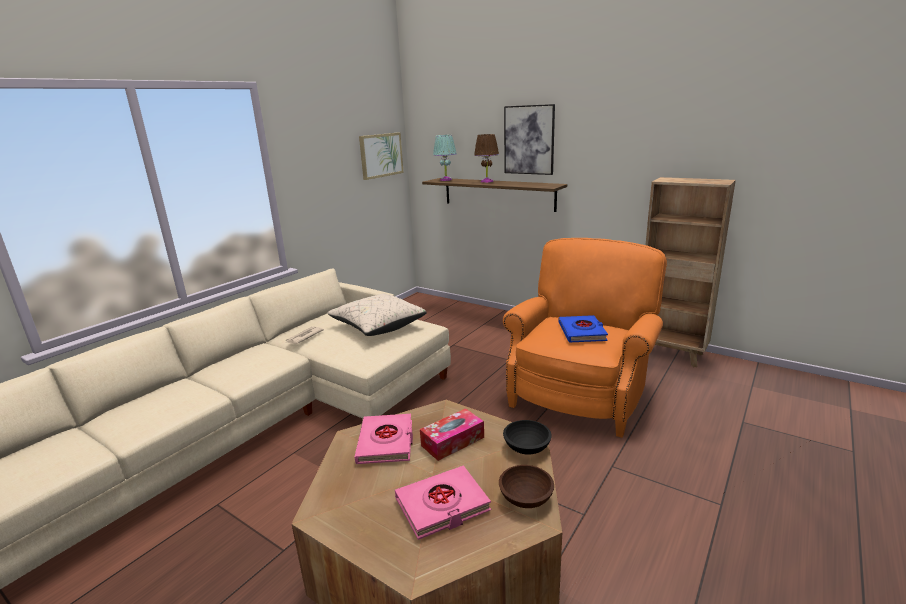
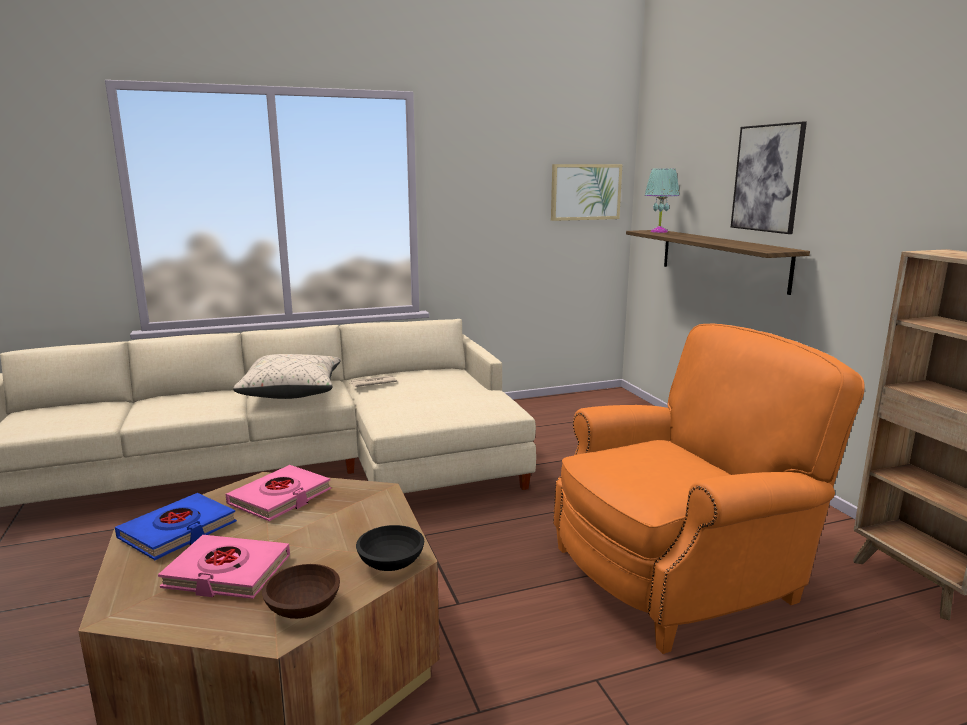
camera: 35 degrees right, 5 degrees down
(378, 326) = (454, 393): beige pillow -> beige pillow (292, 391)
(452, 441) = (334, 523): tissue box -> none
(486, 181) = (703, 237): brown table lamp -> none
(582, 332) = (665, 468): blue book -> blue book (178, 531)

